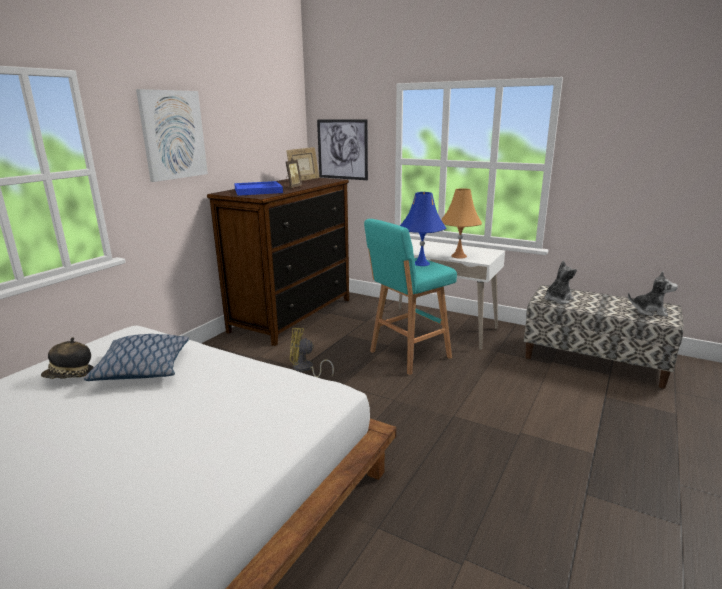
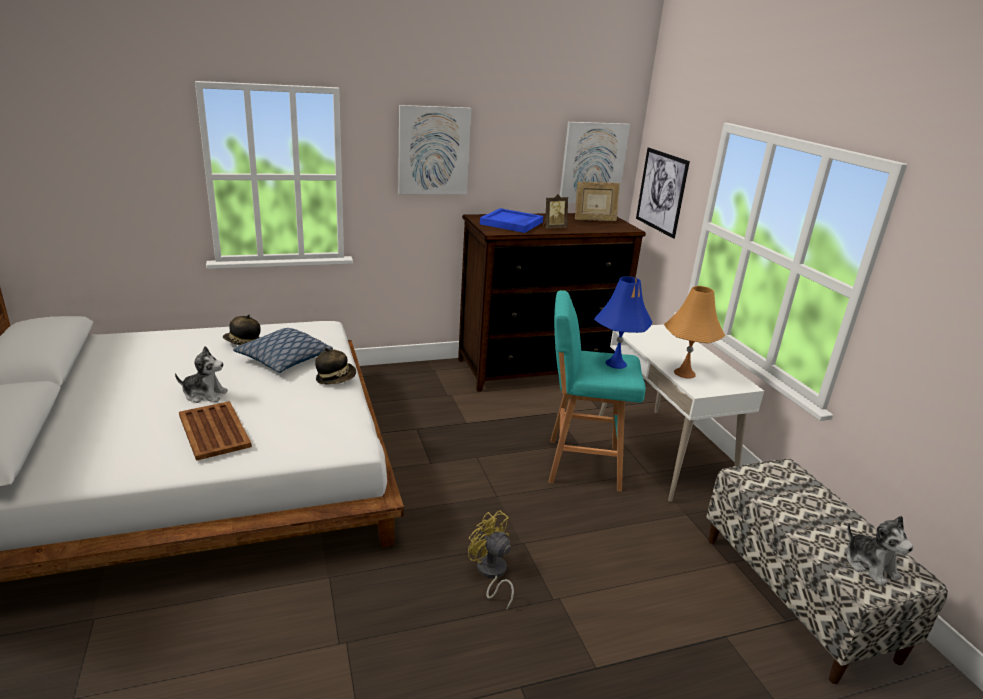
camera: 40 degrees right, 5 degrees up
(193, 452) = (214, 431): none -> brown tray
(224, 360) = (336, 378): none -> hat
(283, 137) = (593, 163): none -> picture
(305, 369) = (469, 426): yellow fan -> yellow fan (491, 574)
(557, 299) = (766, 485): plush toy -> plush toy (204, 395)

